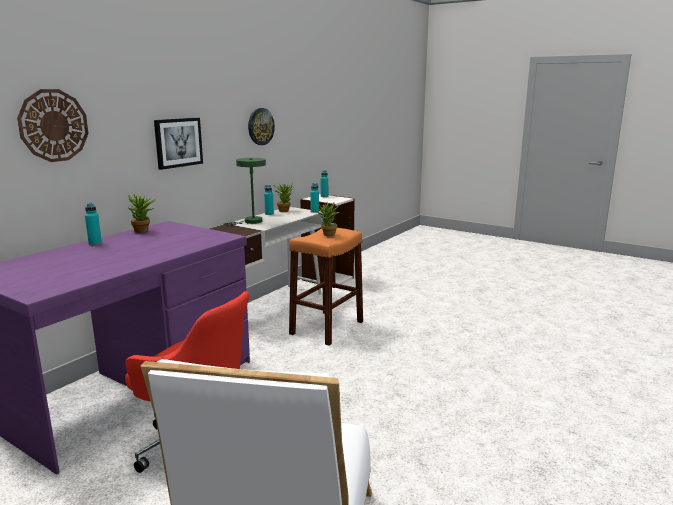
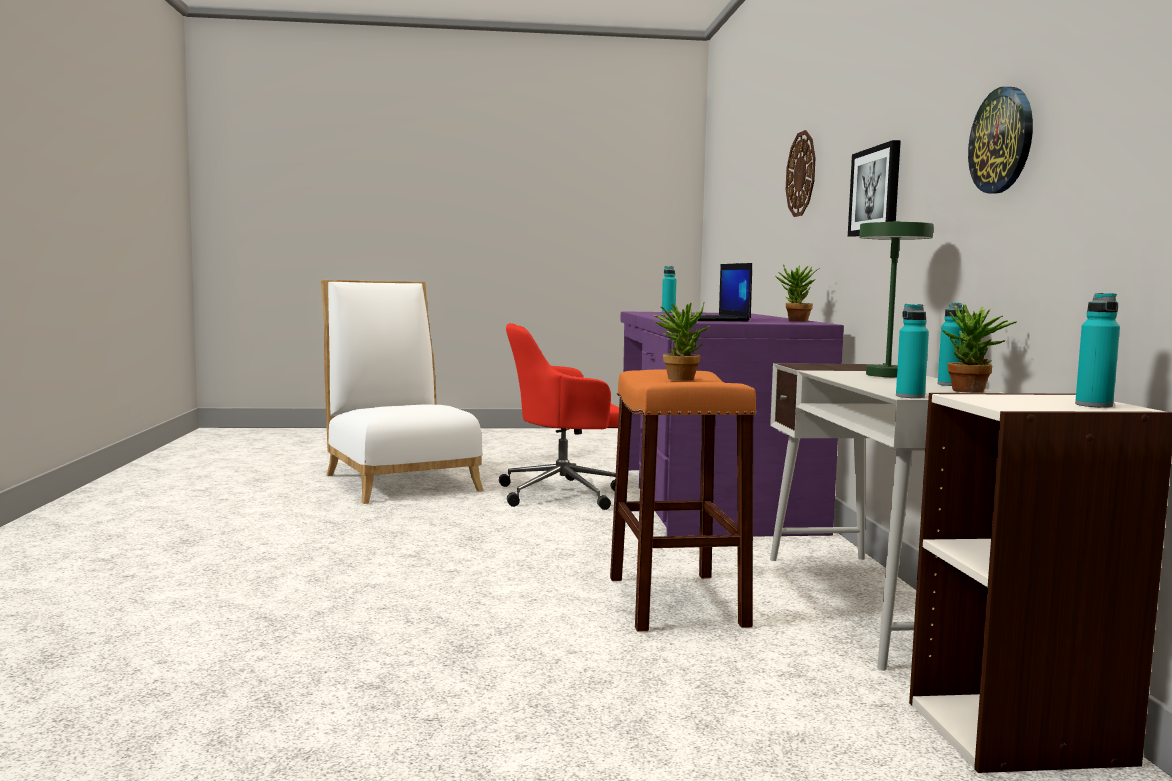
camera: 140 degrees right, 10 degrees down
(95, 243) = (769, 317): turquoise bottle -> turquoise bottle (668, 312)
(181, 240) = (711, 319): none -> laptop

